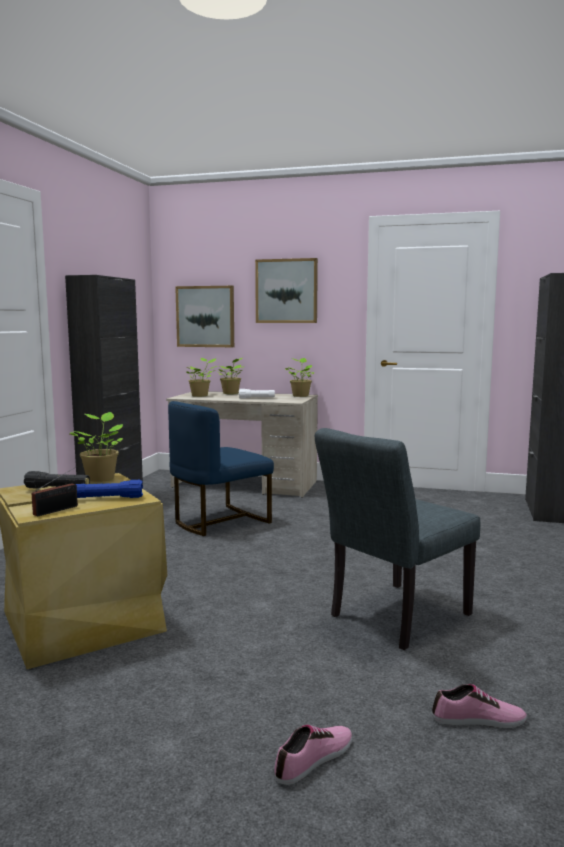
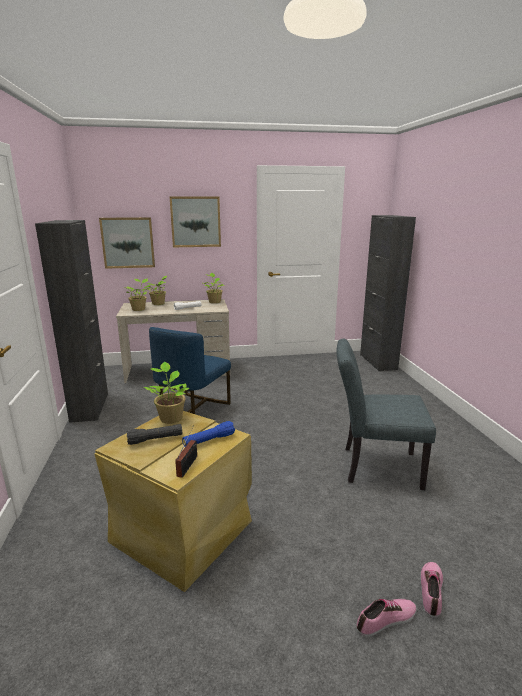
camera: 25 degrees left, 10 degrees up
(393, 618) = (374, 466): grey chair -> grey chair turned 75 degrees clockwise
(478, 720) = (479, 528): shoe -> shoe (386, 620)

